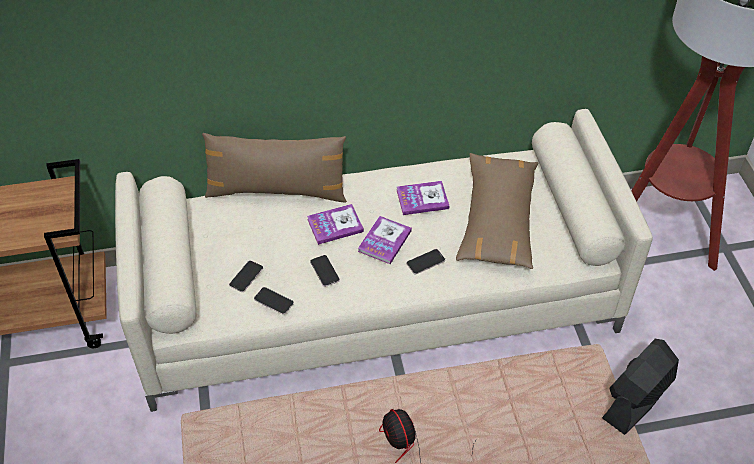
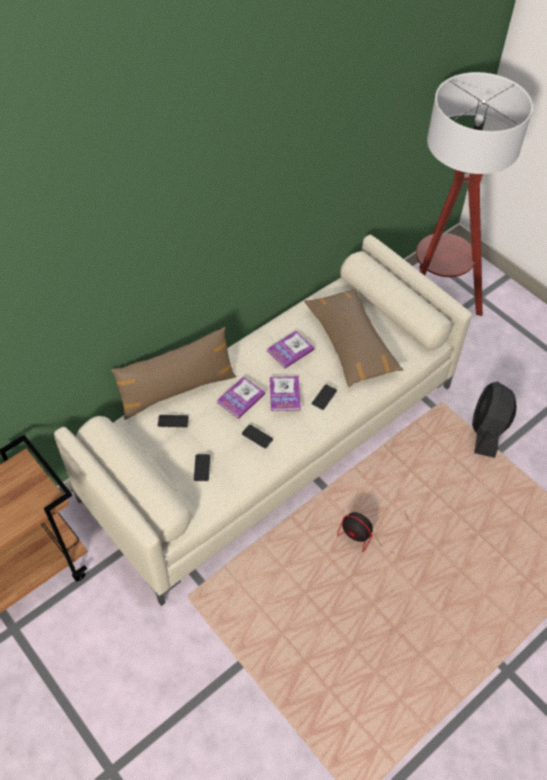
camera: 30 degrees left, 5 degrees up
(273, 301) = (236, 477): phone -> phone (173, 421)

